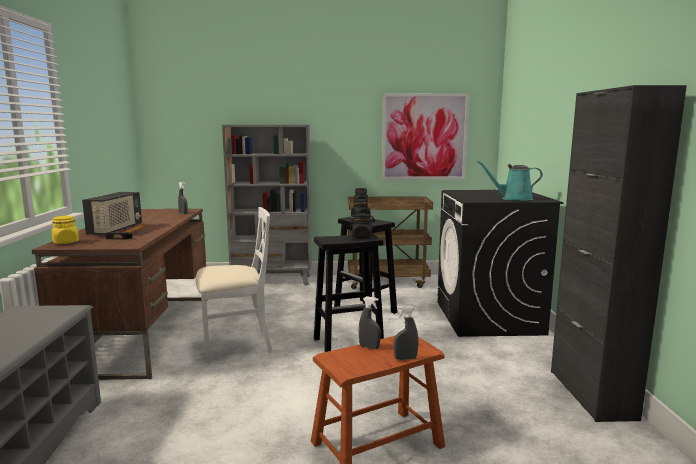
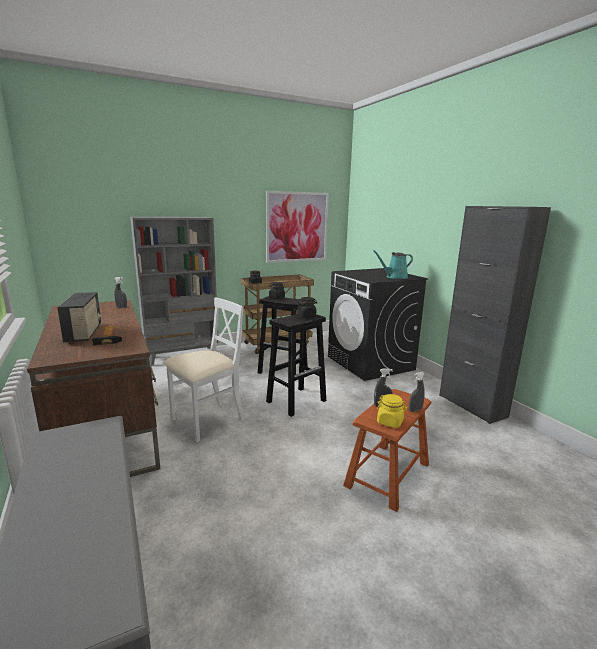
camera: 25 degrees left, 5 degrees up
(66, 242) = (54, 354): yellow jar -> yellow jar (390, 422)

